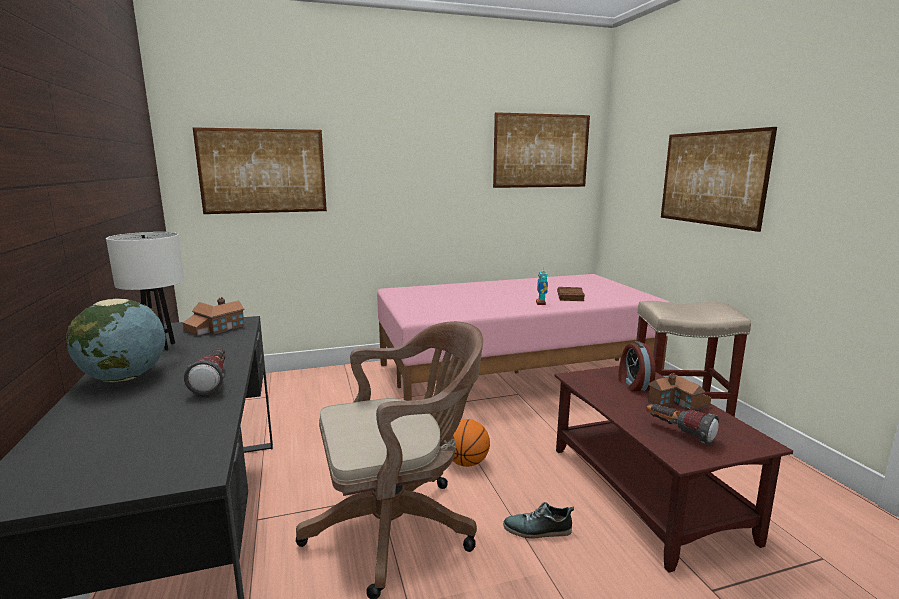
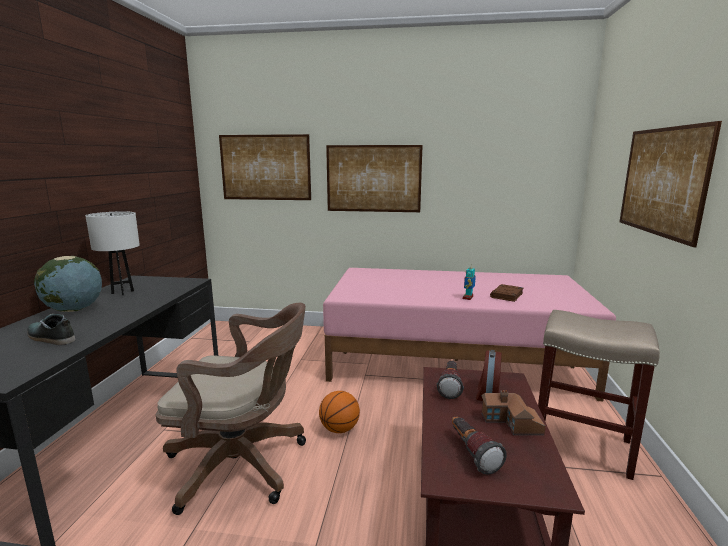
camera: 25 degrees right, 0 degrees up
(214, 328) = (170, 284): toy house -> none
(214, 381) = (110, 321): flashlight -> flashlight (450, 386)
(538, 530) = (343, 506): shoe -> shoe (50, 337)
(541, 151) = (513, 149): picture -> picture (373, 178)

